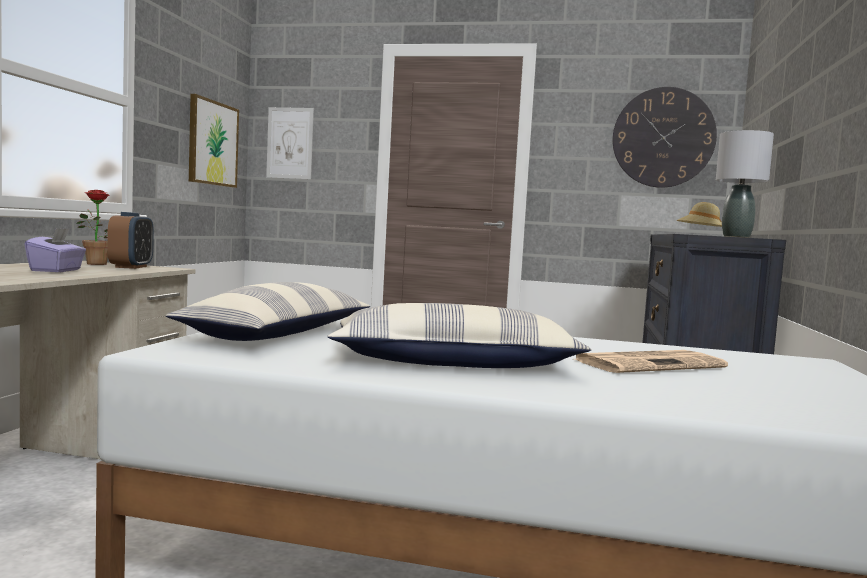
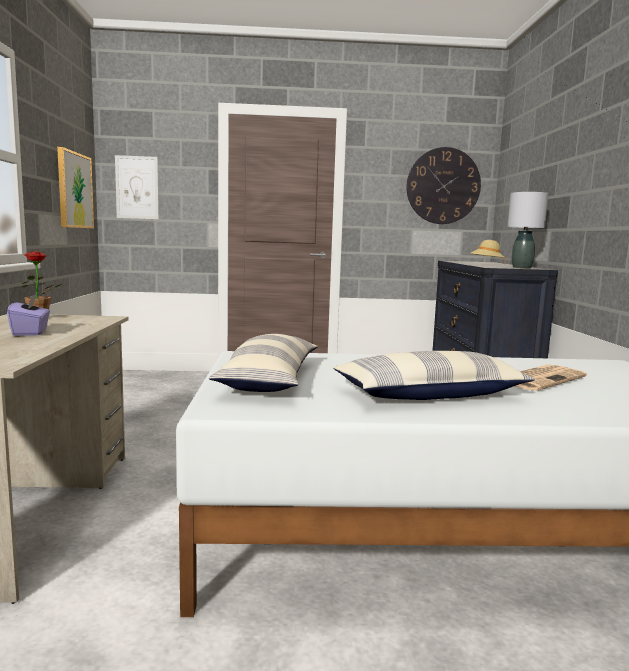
camera: 15 degrees left, 5 degrees up
(131, 267) = (76, 319): alarm clock -> none

